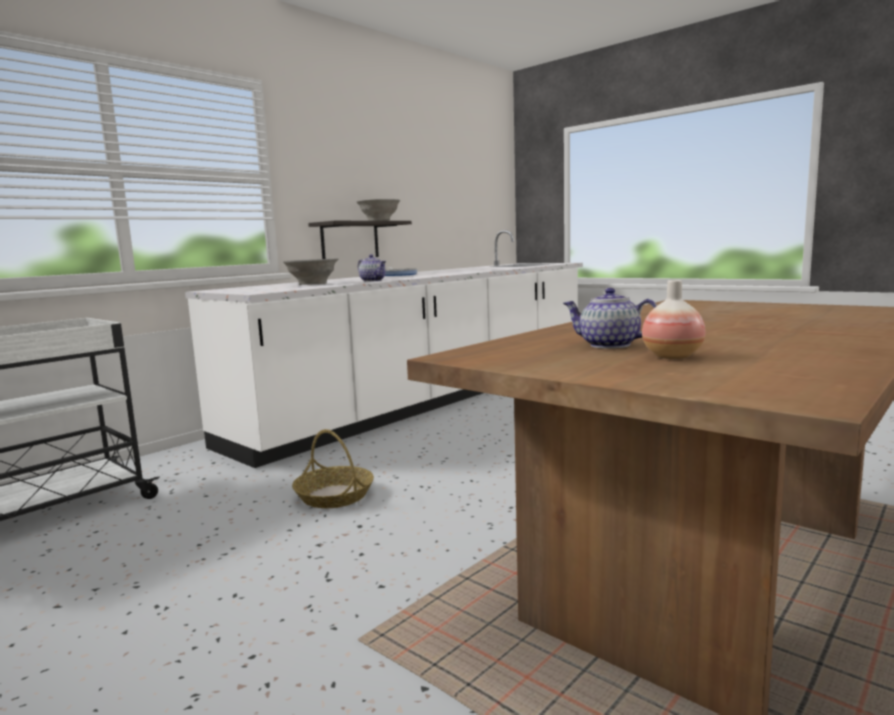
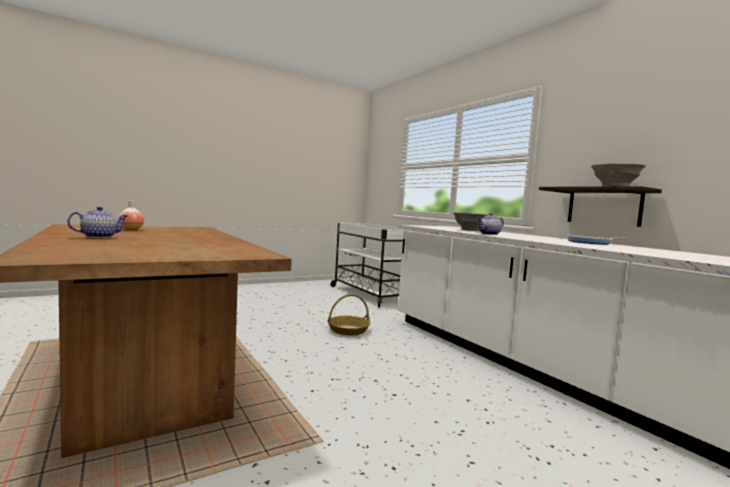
camera: 105 degrees right, 5 degrees down
(608, 345) = (168, 231): teapot -> teapot (99, 236)

